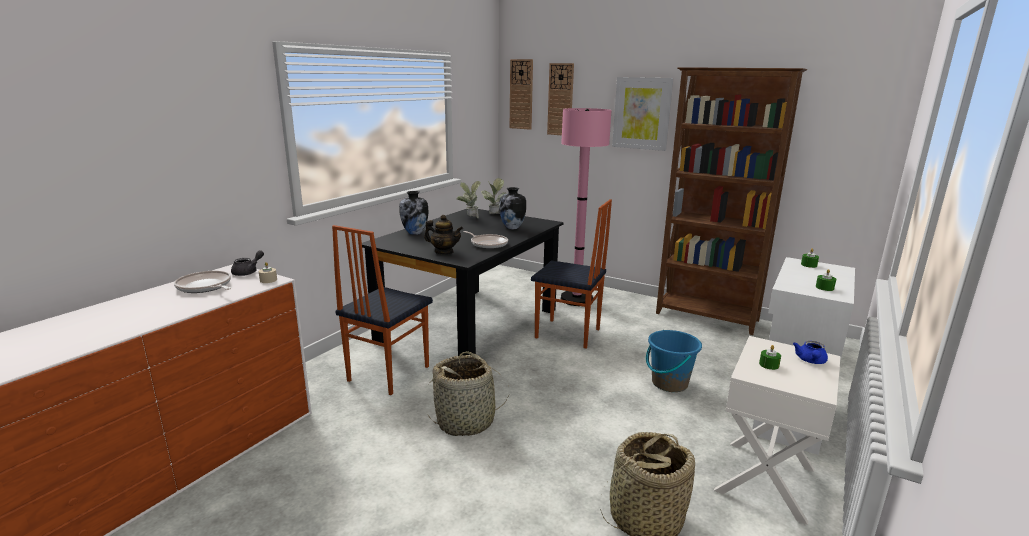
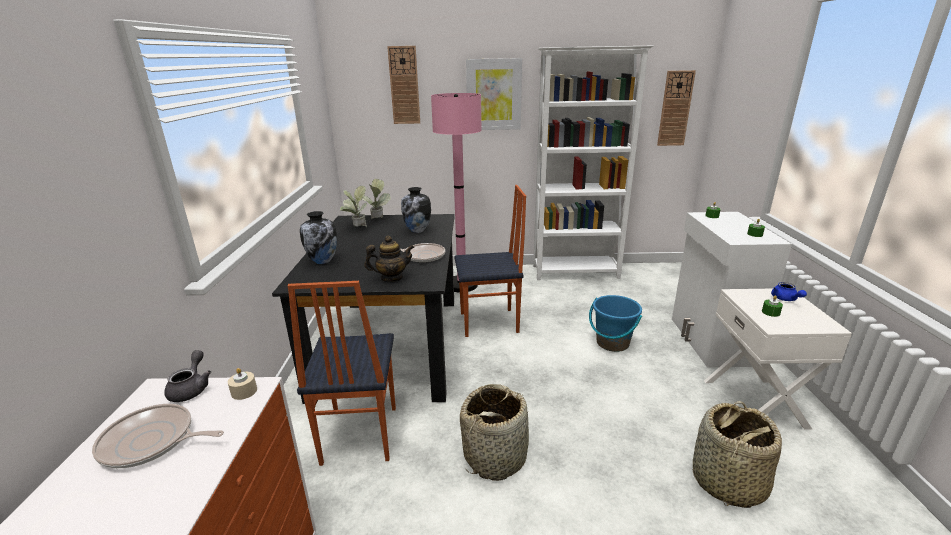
camera: 30 degrees left, 5 degrees up
(521, 94) = (356, 82): wall clock -> wall clock (675, 109)
(707, 317) = (576, 272): brown bookcase -> white bookcase

